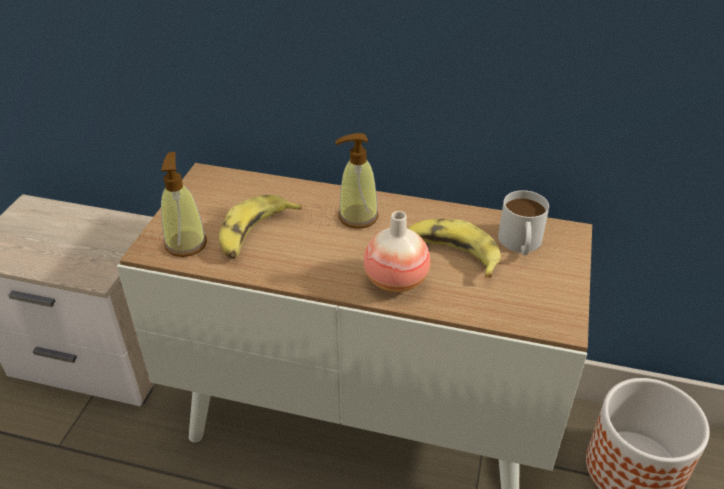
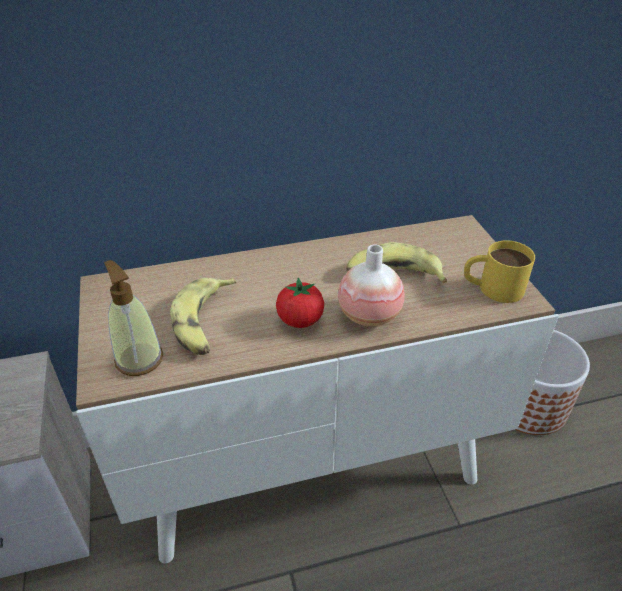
camera: 30 degrees left, 0 degrees up
(332, 262) = (300, 320): none -> tomato
(357, 217) = (287, 272): soap dispenser -> none
(520, 244) = (437, 248): white mug -> none
(540, 301) = (492, 287): none -> yellow mug

